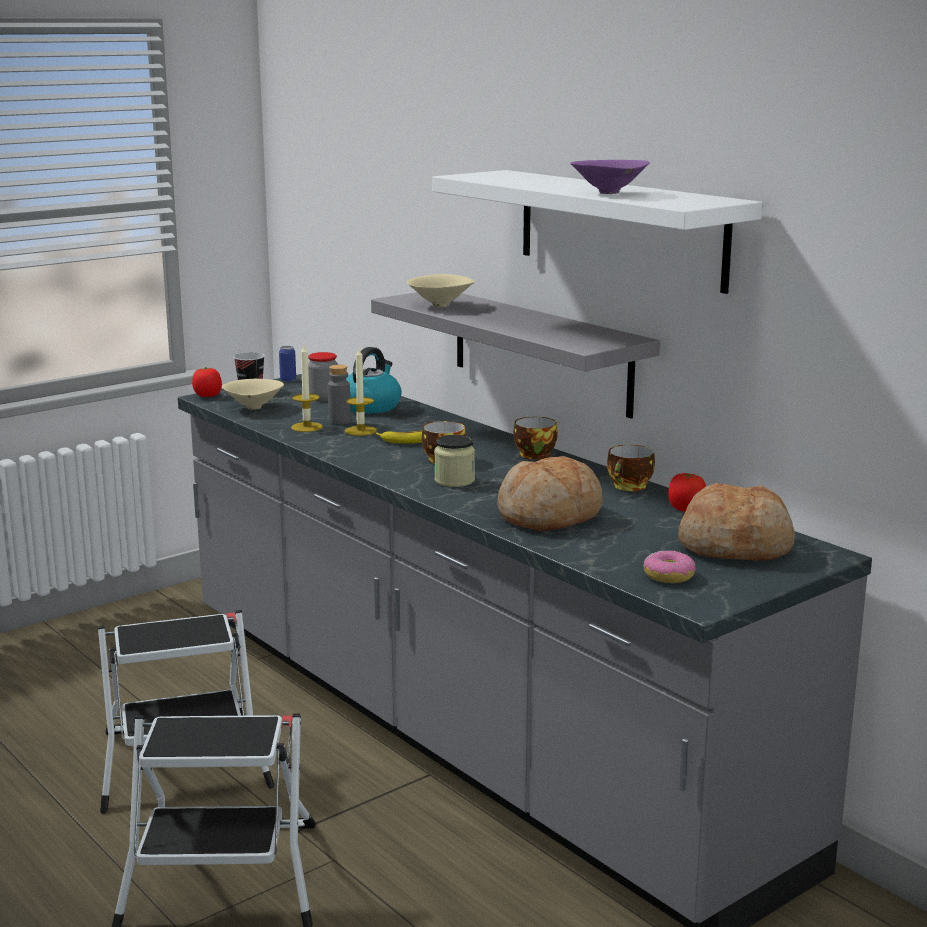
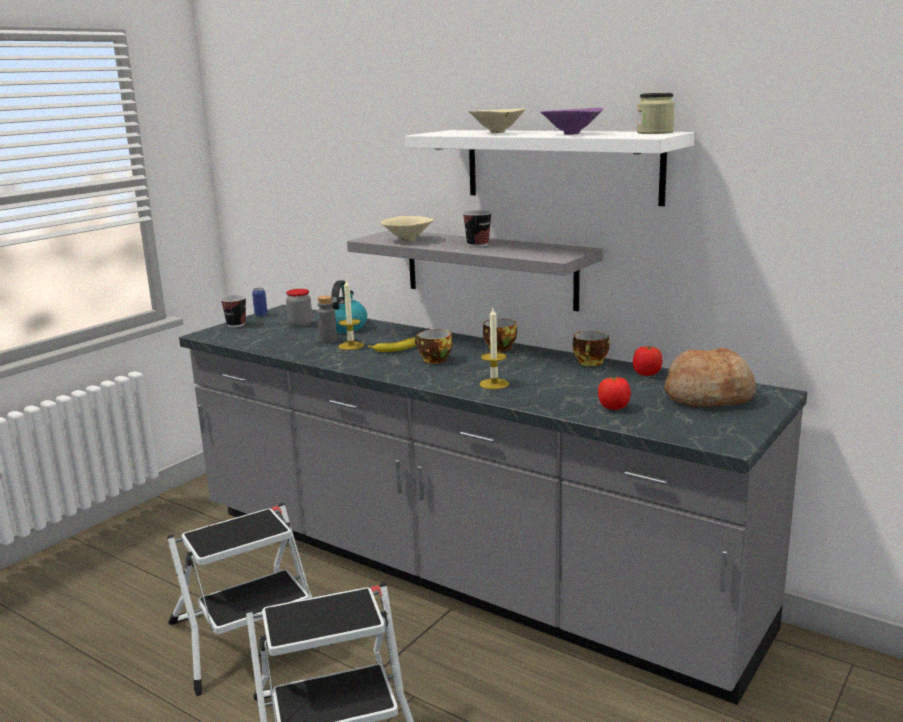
camera: 15 degrees left, 0 degrees up
(207, 396) = (204, 333): tomato -> tomato (614, 408)
(253, 408) = (250, 338): beige bowl -> beige bowl (498, 133)
(307, 427) = (305, 348): candle -> candle (494, 384)
(454, 481) = (457, 374): jar -> jar (655, 132)
(514, 320) = (478, 245): none -> cup
(550, 516) = (554, 392): bread -> none
(669, 576) = (685, 425): donut -> none

